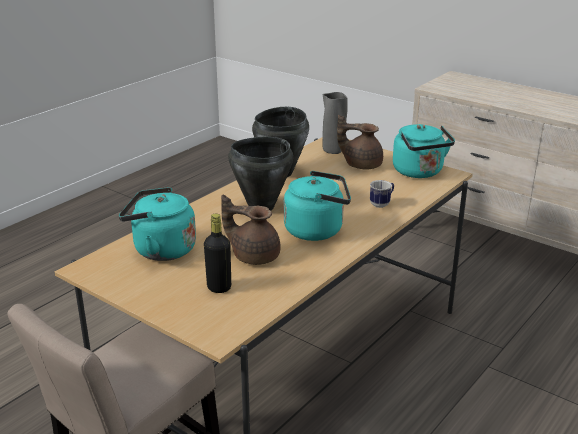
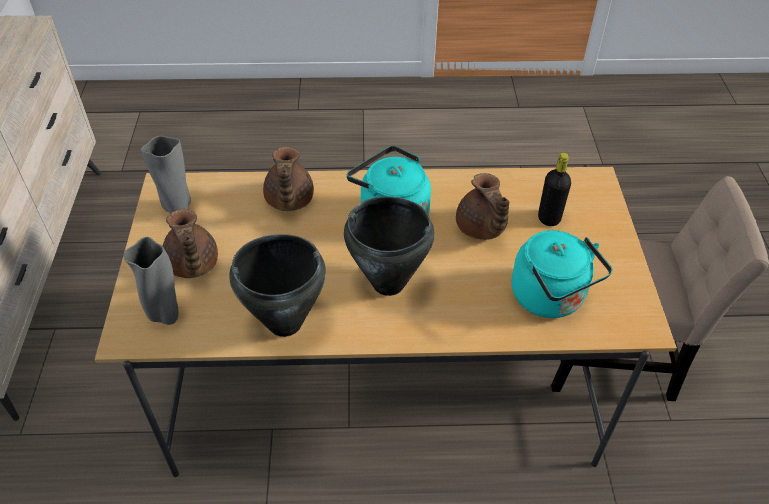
camera: 130 degrees left, 20 degrees up
(382, 204) = (288, 201): mug -> brown teapot
(419, 172) = (177, 209): turquoise kettle -> grey vase

